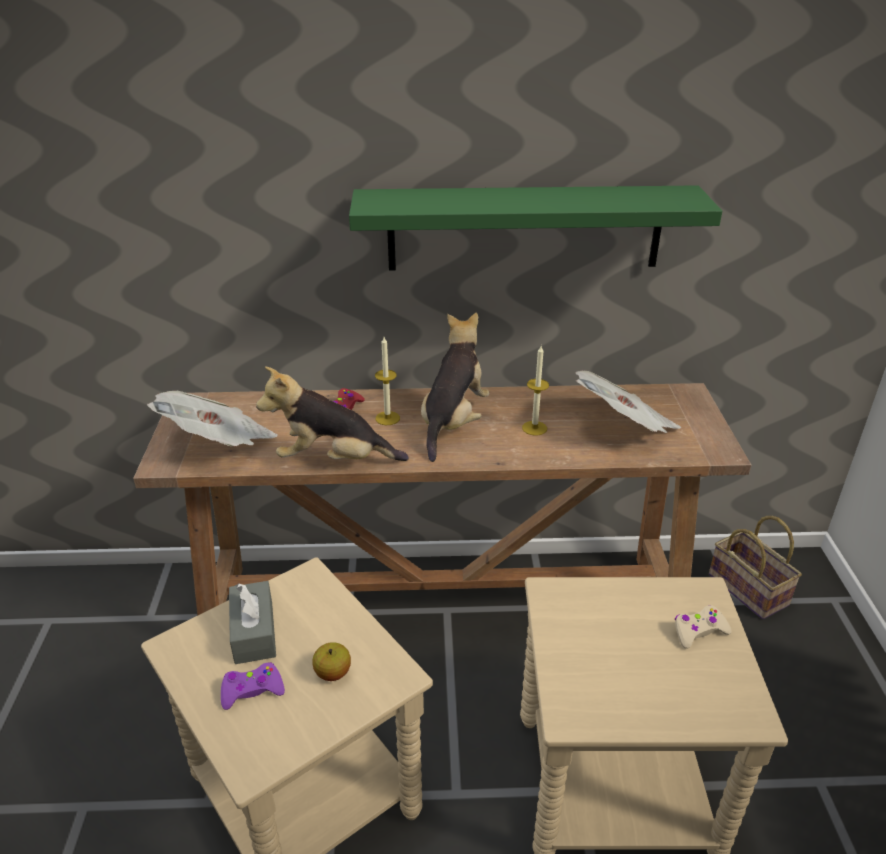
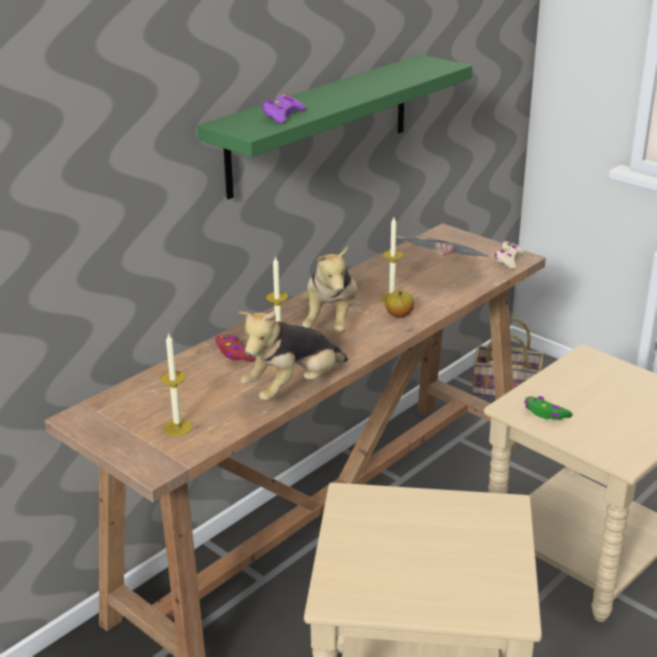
camera: 45 degrees left, 5 degrees down
(220, 443) = (177, 428): newspaper -> candle
(252, 690) = (437, 579): purple game controller -> purple game controller (282, 115)
(254, 632) = (374, 551): grey tissue box -> none
(333, 673) = (468, 533): apple -> apple (399, 315)
(453, 422) = (331, 321): plush toy -> plush toy turned 150 degrees counterclockwise
(570, 619) = (545, 413): none -> green game controller
(698, 631) = (614, 377): beige game controller -> beige game controller (508, 260)

